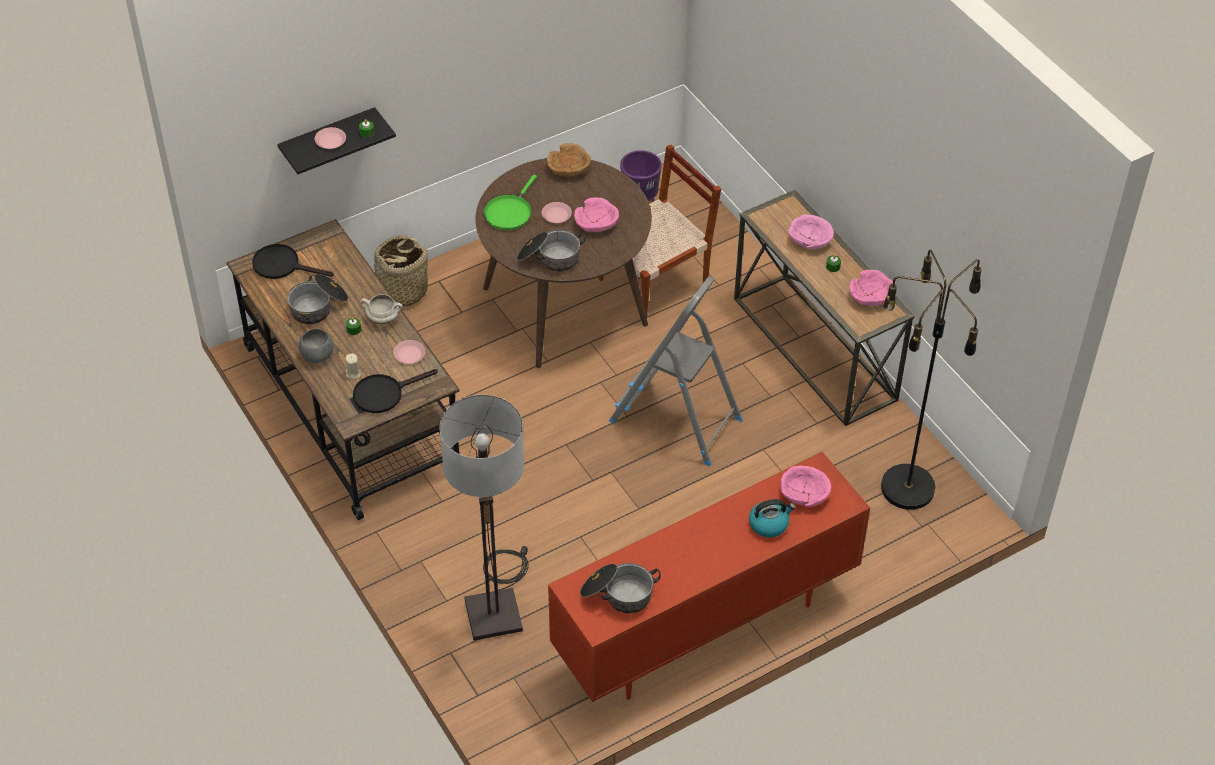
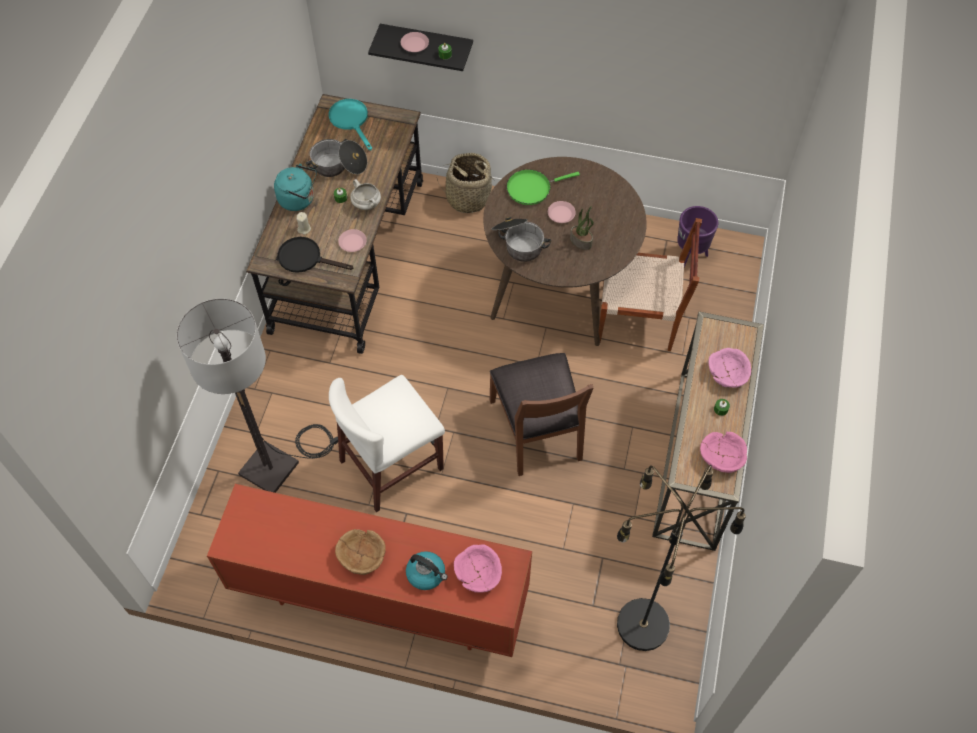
camera: 45 degrees right, 10 degrees up
(283, 265) = (351, 120): black frying pan -> turquoise frying pan
(318, 355) = (299, 199): grey bowl -> turquoise kettle
(569, 169) = (610, 185): brown bowl -> brown bowl (362, 556)
(591, 533) = (391, 465): none -> white chair
(596, 223) = (581, 241): pink bowl -> potted plant
(618, 594) = (267, 532): cooking pot -> none
(674, 419) = (537, 429): grey step ladder -> brown chair

